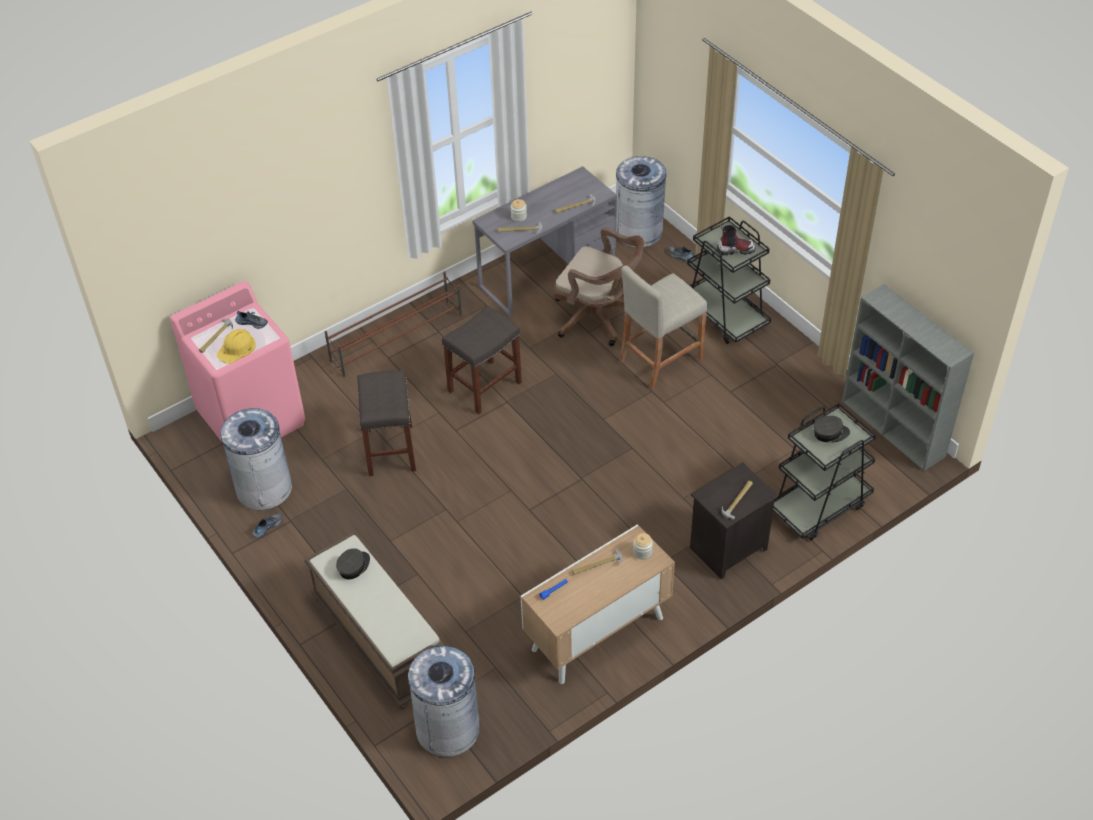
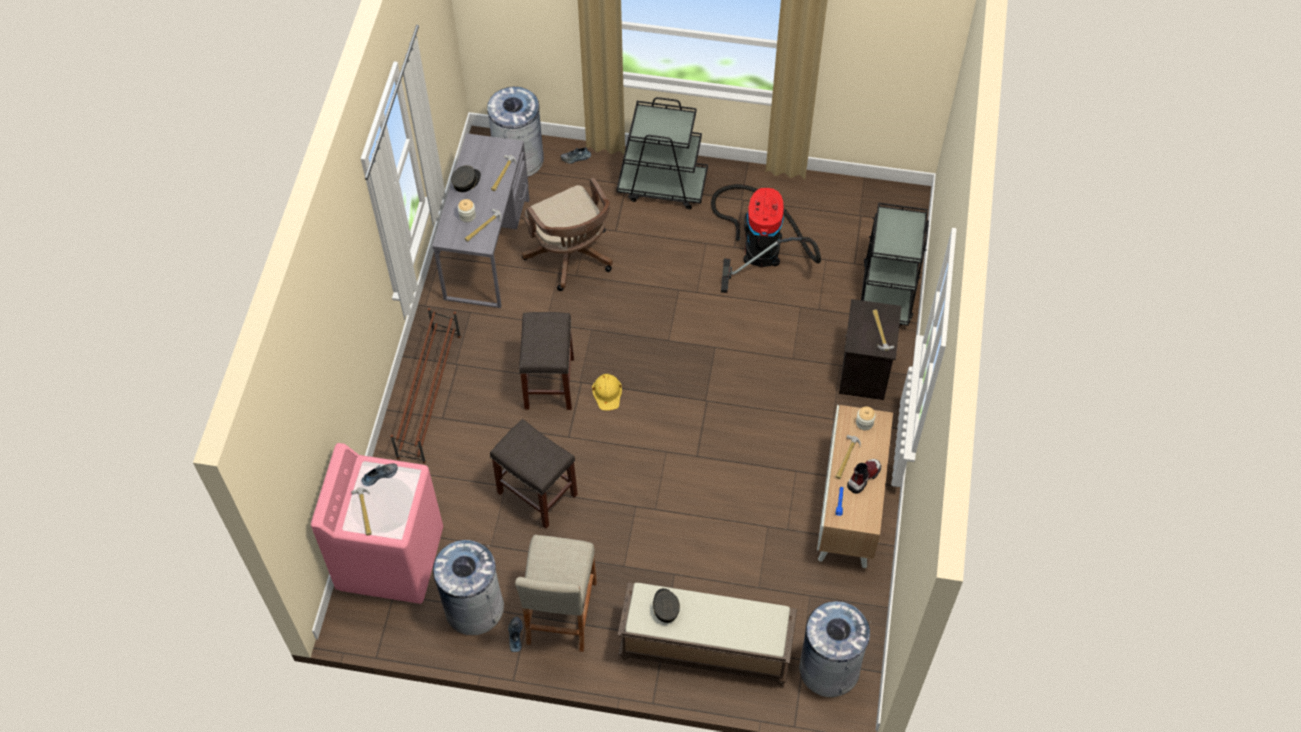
camera: 45 degrees left, 10 degrees up
(237, 348) = (395, 507): yellow hard hat -> yellow hard hat (607, 392)
(599, 318) = (572, 257): brown office chair -> brown office chair turned 75 degrees clockwise
(660, 359) = (655, 258): beige stool -> beige stool (560, 612)
(735, 249) = (669, 126): boot -> boot (863, 477)
(754, 403) = (761, 244): none -> vacuum cleaner
(830, 433) = (895, 231): grey cap -> grey cap (466, 181)
(894, 429) = (873, 192): grey bookcase -> none

